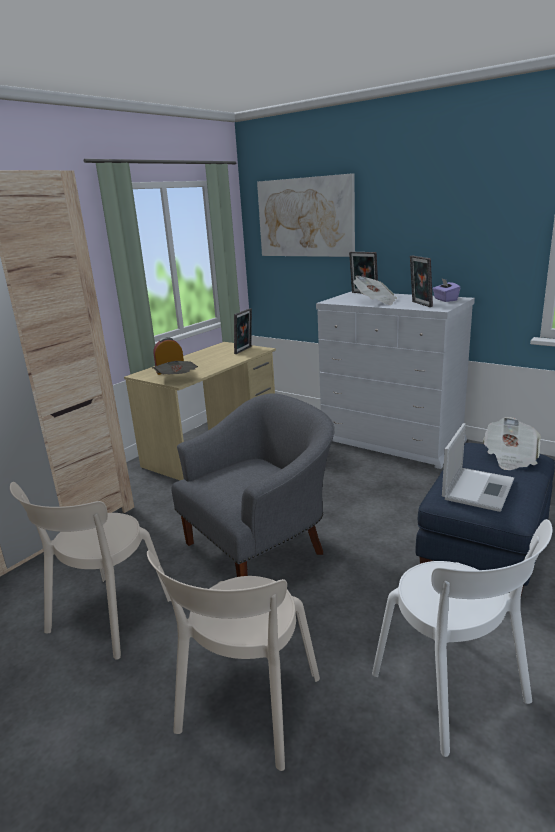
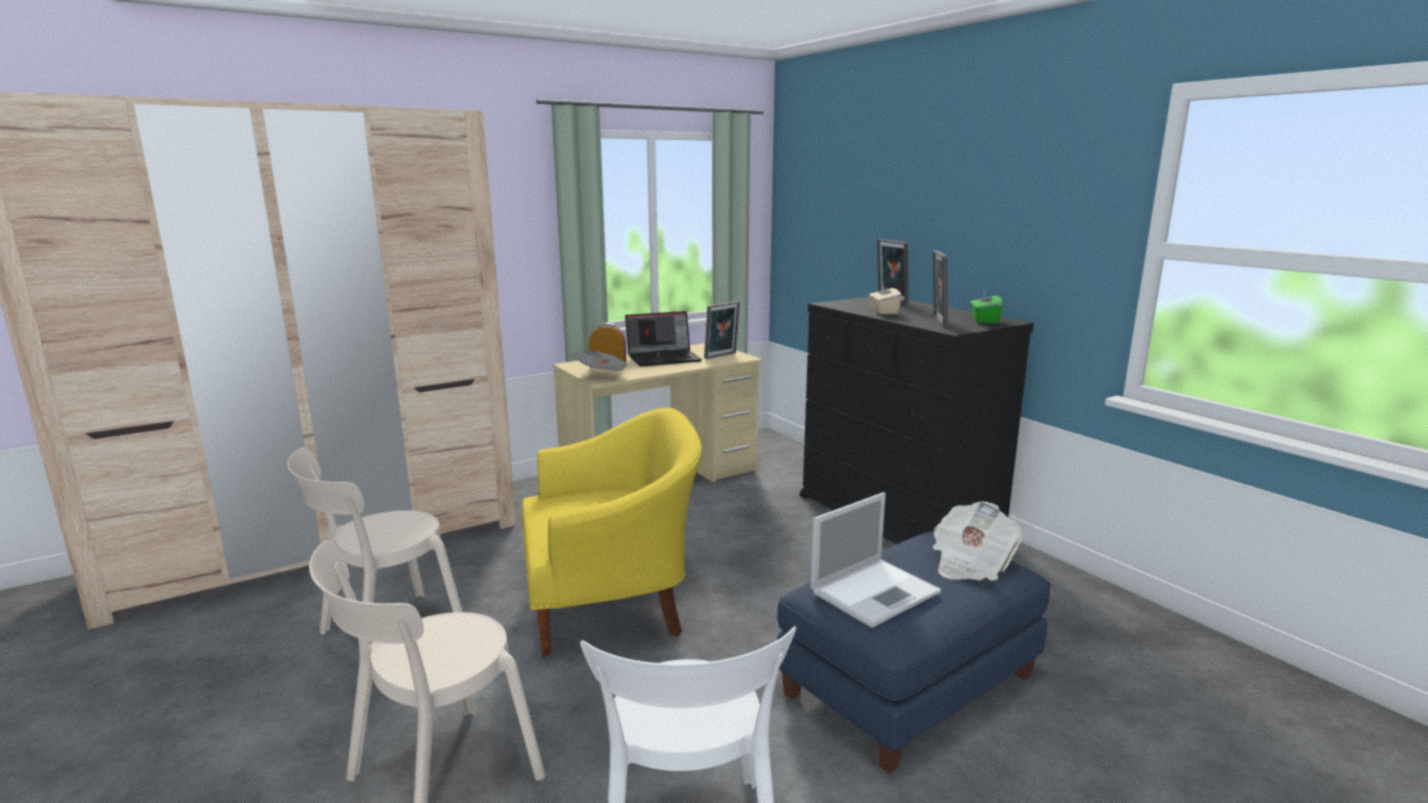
camera: 20 degrees right, 5 degrees down
(205, 358) = (664, 358): none -> laptop
(260, 547) = (612, 606): grey armchair -> yellow armchair
(305, 217) = (839, 188): picture -> none
(375, 302) = (883, 312): newspaper -> beige tissue box
(391, 440) = (899, 517): white dresser -> black dresser
(445, 300) = (984, 320): purple tissue box -> green tissue box

